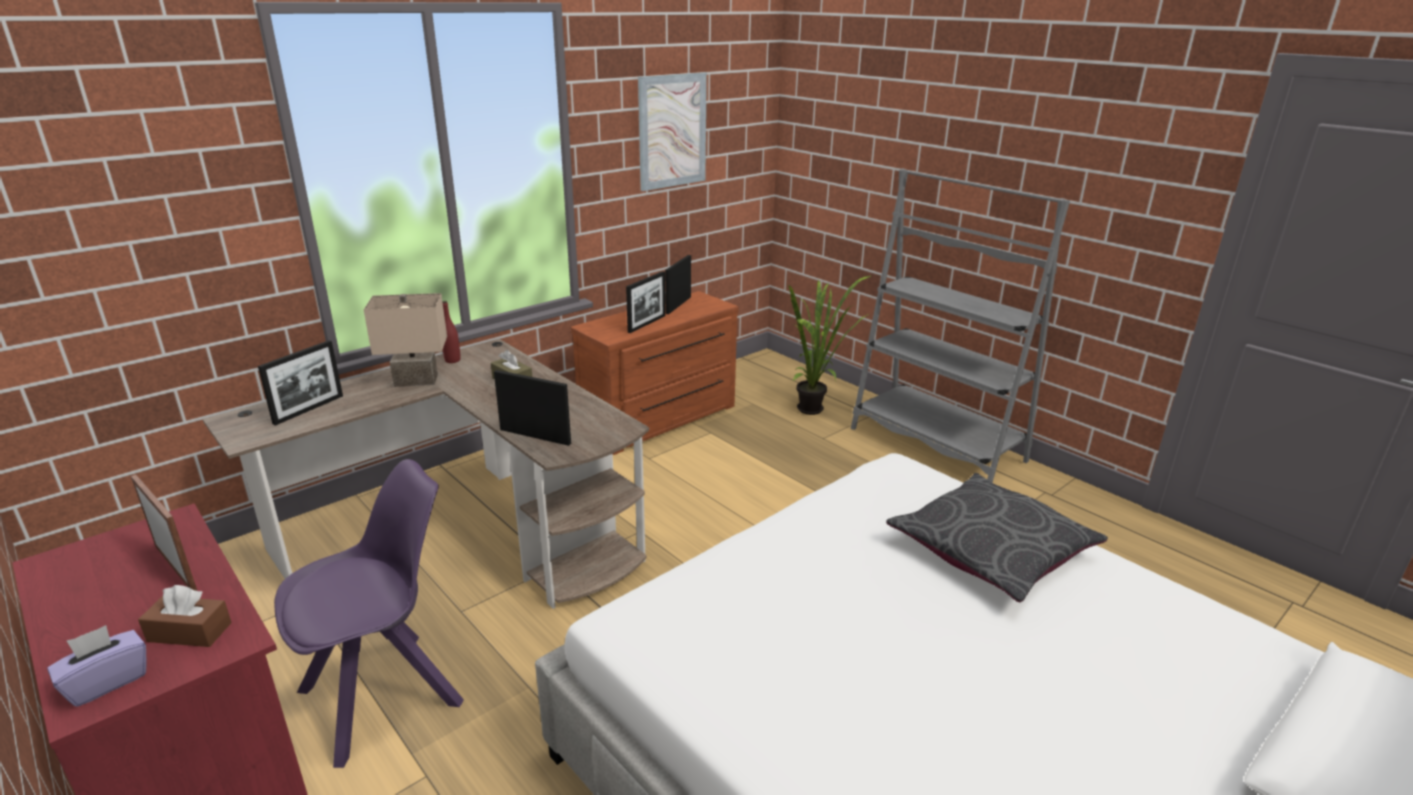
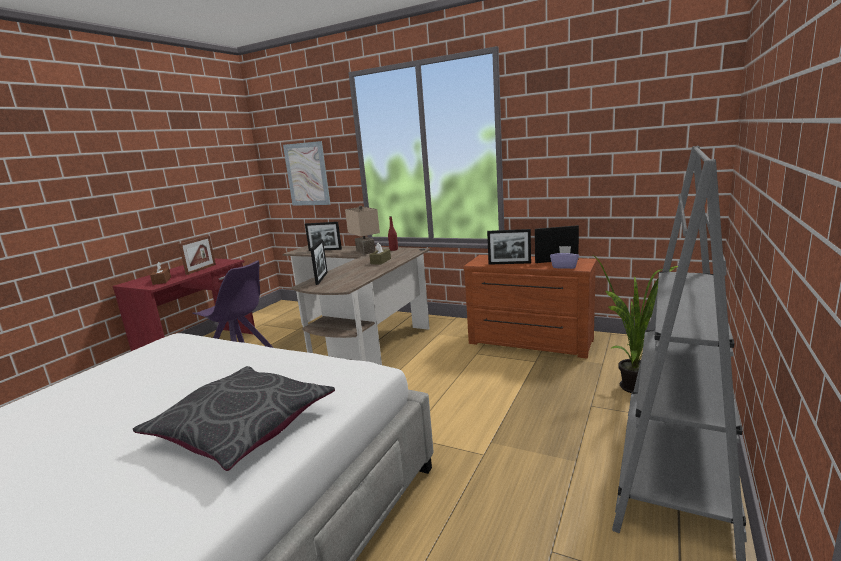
camera: 70 degrees right, 10 degrees down
(107, 681) = (138, 281): purple tissue box -> purple tissue box (564, 266)
(672, 131) = (593, 129): picture -> picture (307, 174)

